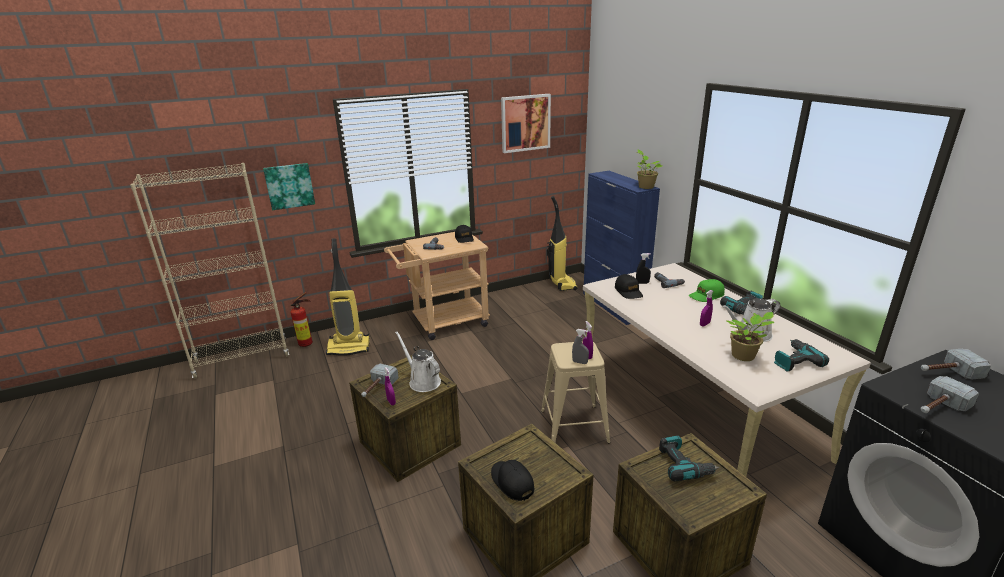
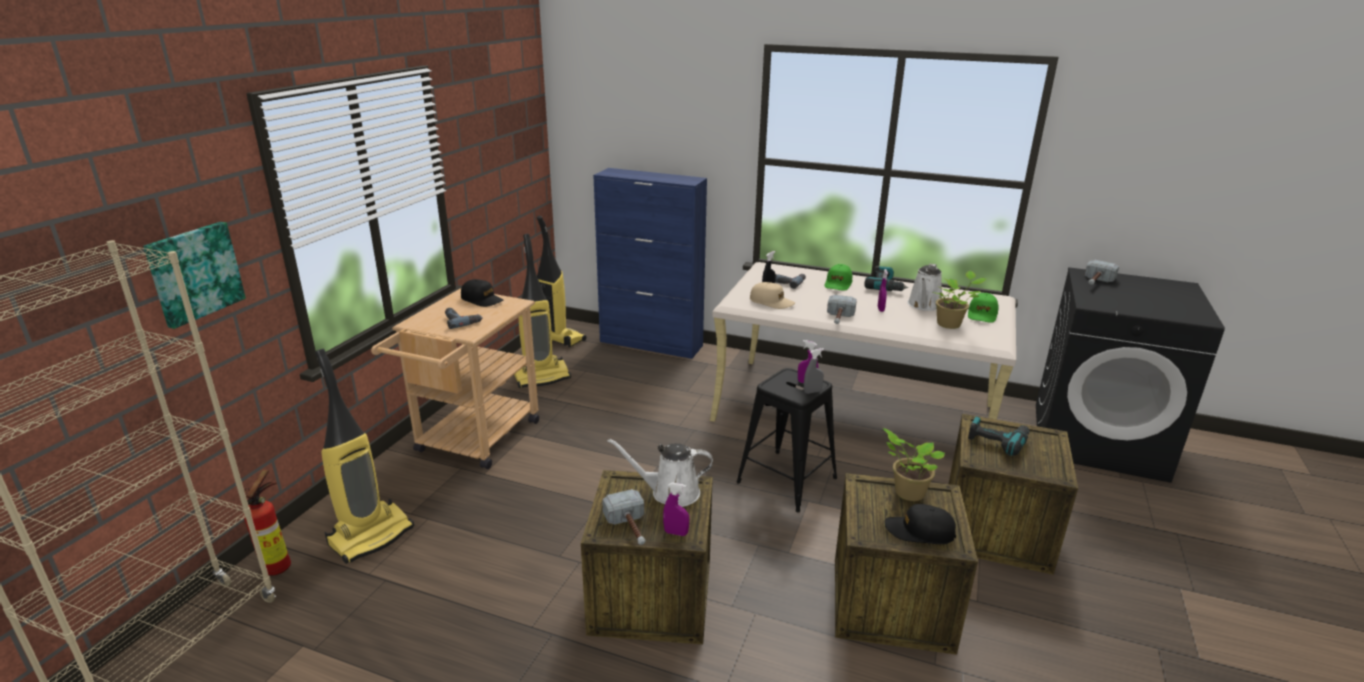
camera: 45 degrees left, 0 degrees up
(522, 302) = (542, 377): none -> vacuum cleaner
(525, 123) = (491, 113): picture -> none
(574, 426) = (787, 480): beige stool -> black stool
(628, 292) = (771, 302): black cap -> beige cap
(645, 186) = (690, 178): potted plant -> potted plant (907, 492)
(794, 361) = (982, 314): power drill -> green cap
(938, 407) = (1130, 306): hammer -> hammer (839, 319)

